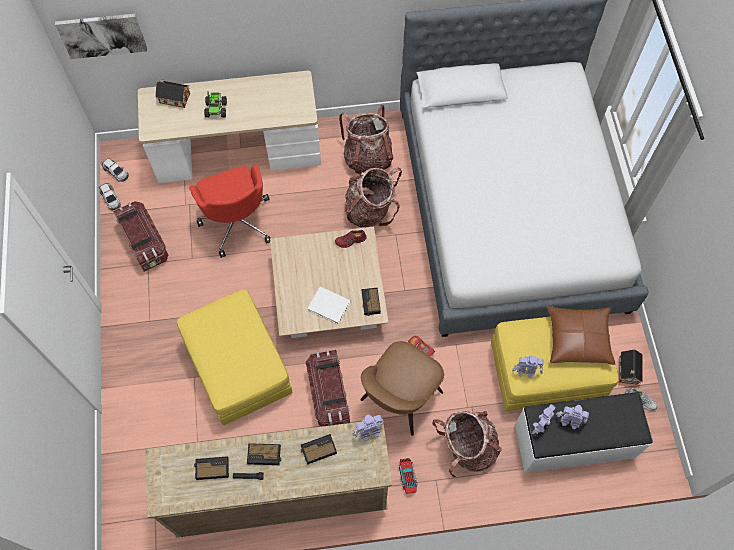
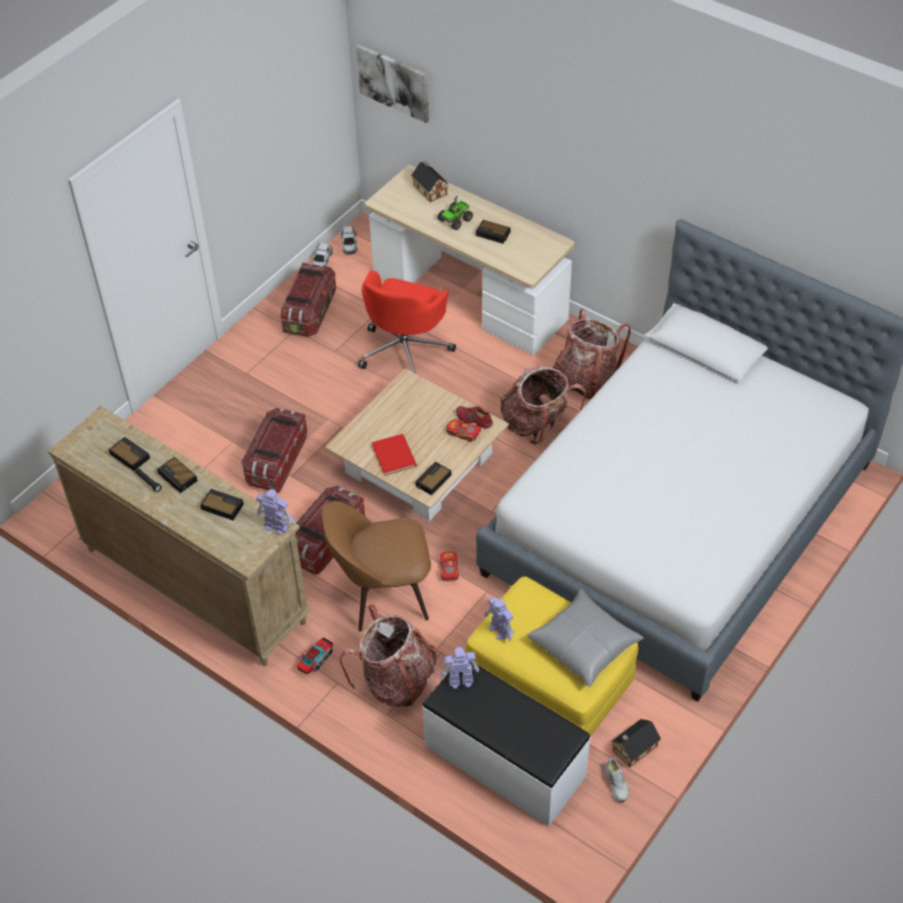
camera: 45 degrees right, 15 degrees down
(239, 366) = (276, 461): yellow ottoman -> storage box
(253, 102) = (493, 234): none -> alarm clock
(328, 304) = (394, 454): white book -> red book
(354, 255) = (463, 433): none -> toy car
(569, 421) = (489, 700): toy robot -> none
(578, 339) = (584, 645): brown pillow -> grey pillow

